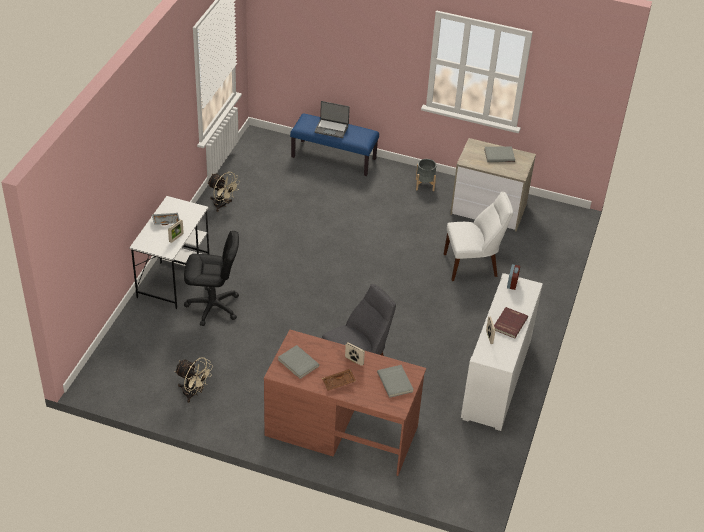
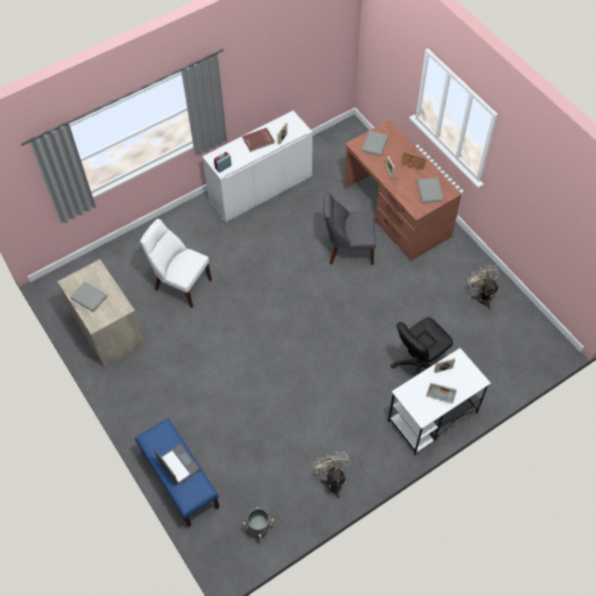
camera: 140 degrees left, 15 degrees up
(213, 307) = (418, 365): black office chair -> black office chair turned 75 degrees counterclockwise
(424, 185) = (132, 390): grey planter -> grey planter (259, 529)

